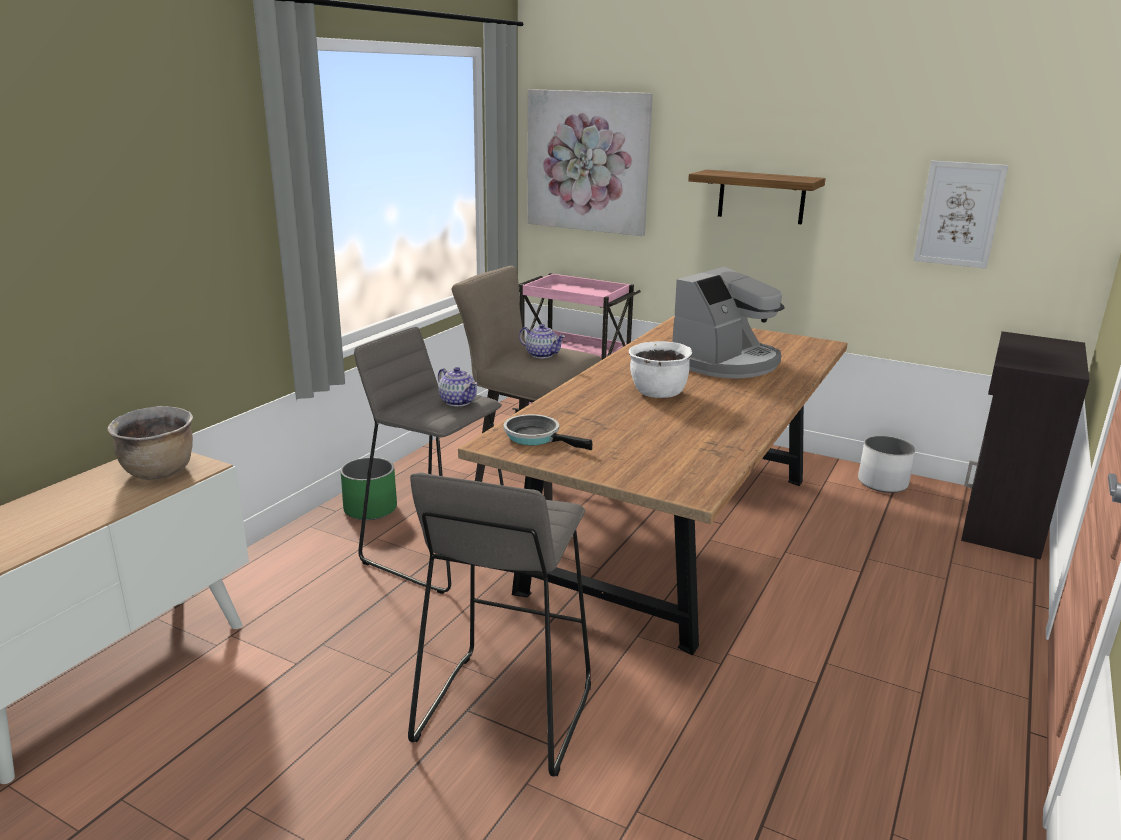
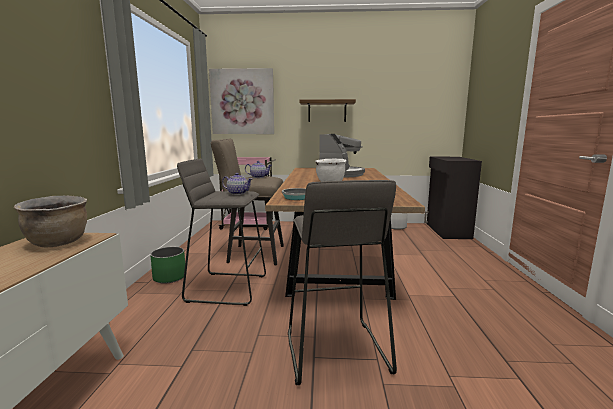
camera: 25 degrees left, 10 degrees down
(959, 214) = (407, 111): picture -> none

